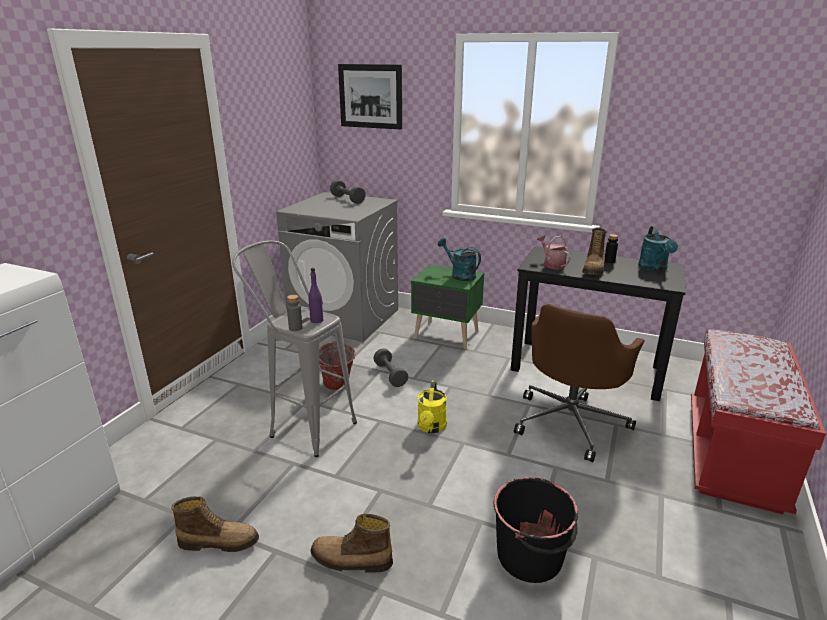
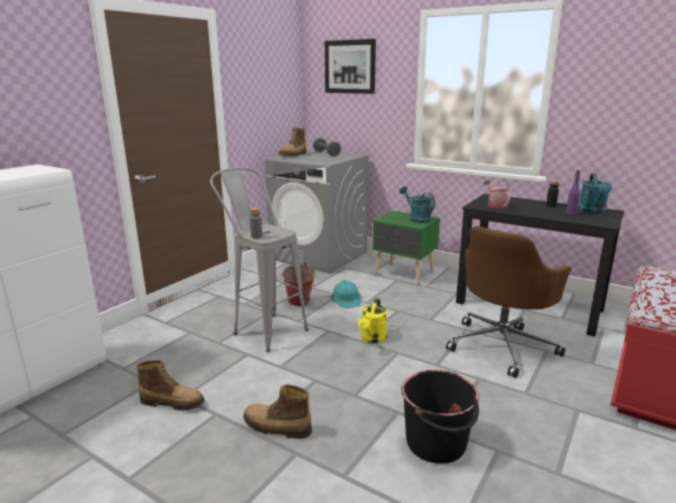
camera: 10 degrees right, 5 degrees down
(317, 320) = (276, 233): purple bottle -> purple bottle (571, 214)
(390, 375) = (347, 298): grey dumbbell -> turquoise hard hat
(594, 269) = (533, 210): boot -> boot (293, 155)

